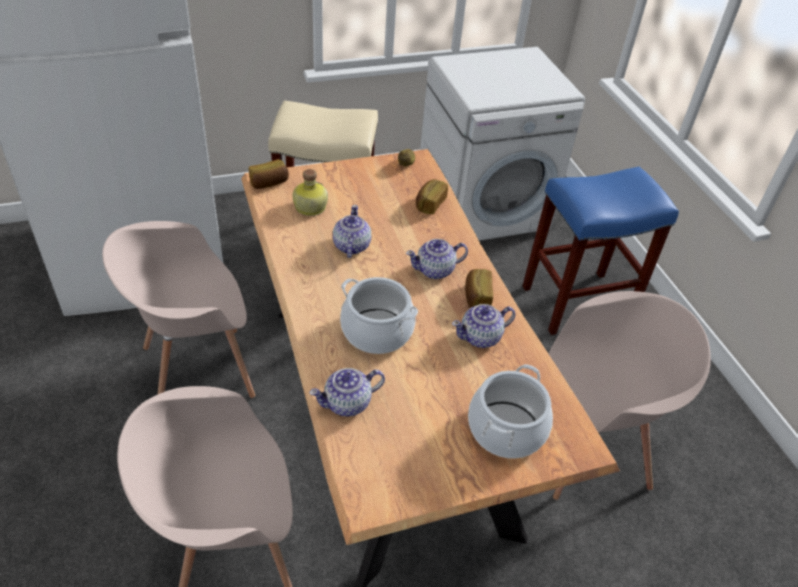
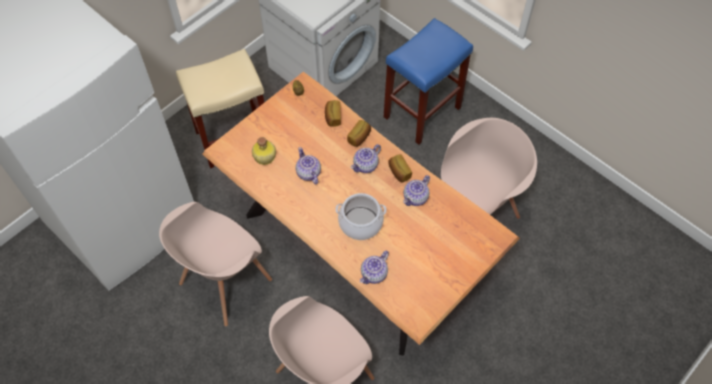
camera: 25 degrees left, 15 degrees up
(269, 183) = (226, 151): bread -> bread (359, 138)
(506, 429) = (459, 246): cooking pot -> none

